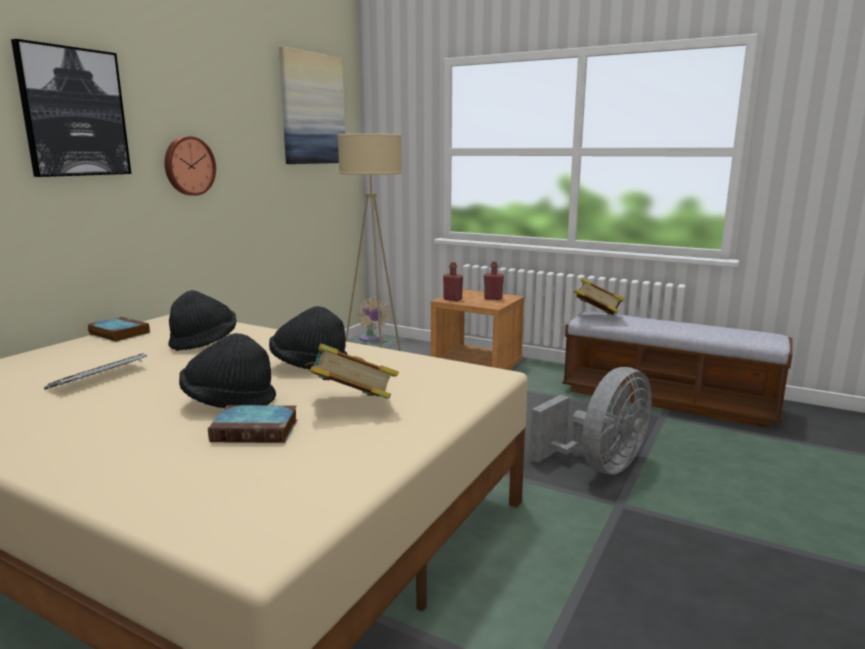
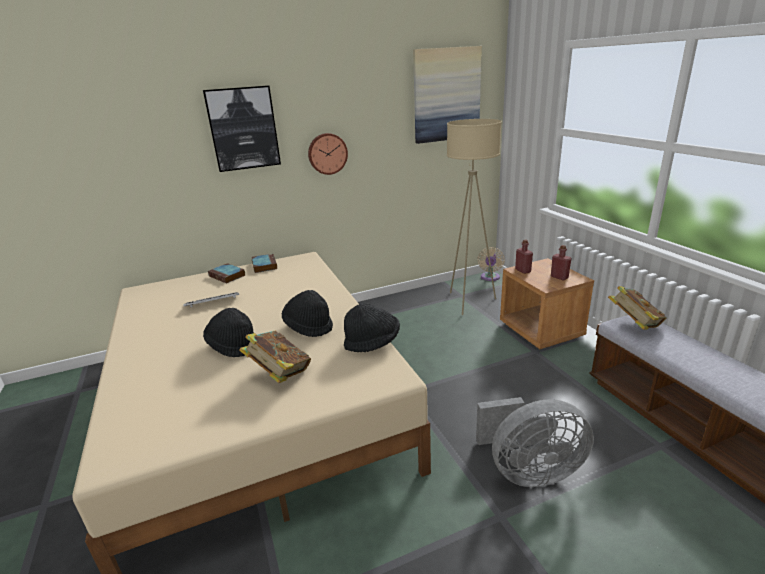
camera: 40 degrees right, 10 degrees up
(204, 342) = (289, 285): black hat -> black hat (372, 343)
(257, 430) = (214, 375): book -> book (228, 276)

